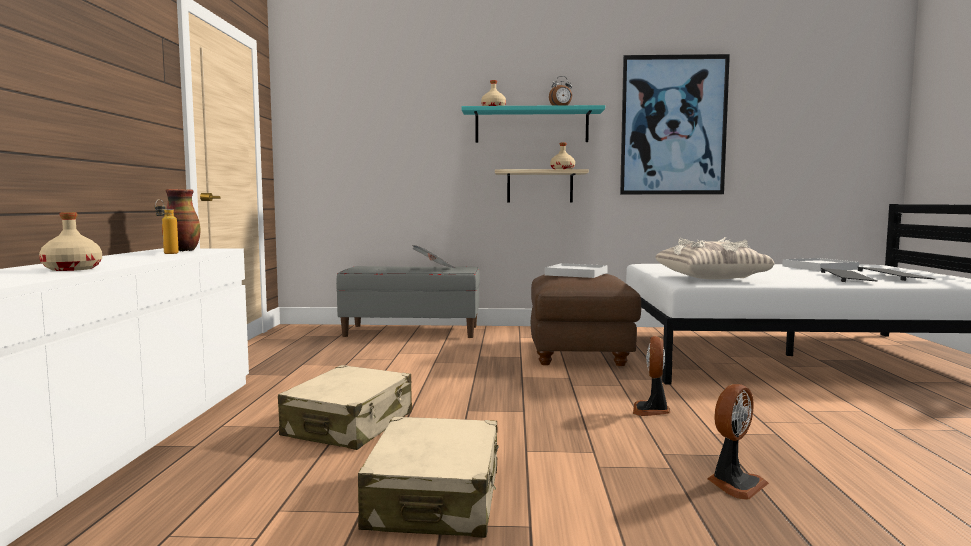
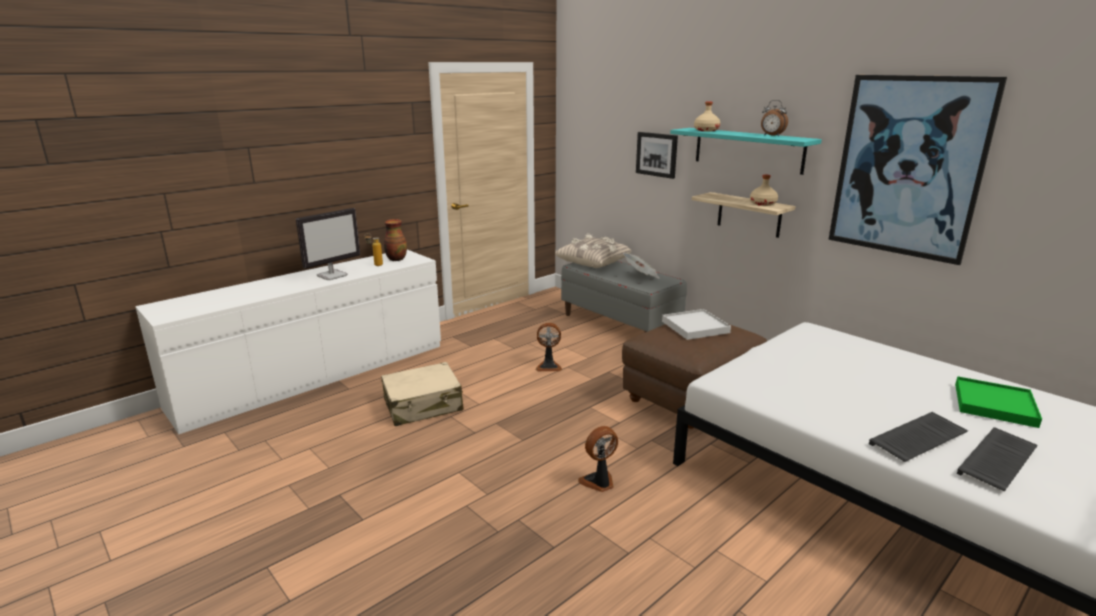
camera: 45 degrees right, 15 degrees up
(73, 269) = (286, 287): beige bottle -> none
(125, 260) = (332, 275): none -> monitor
(426, 141) = (657, 154): none -> picture
(435, 499) = (363, 478): beige suitcase -> none
(710, 278) = (766, 382): beige pillow -> beige pillow (593, 263)
(734, 484) = (500, 565): fan -> fan (548, 366)
(819, 268) = (994, 405): white tray -> green tray

